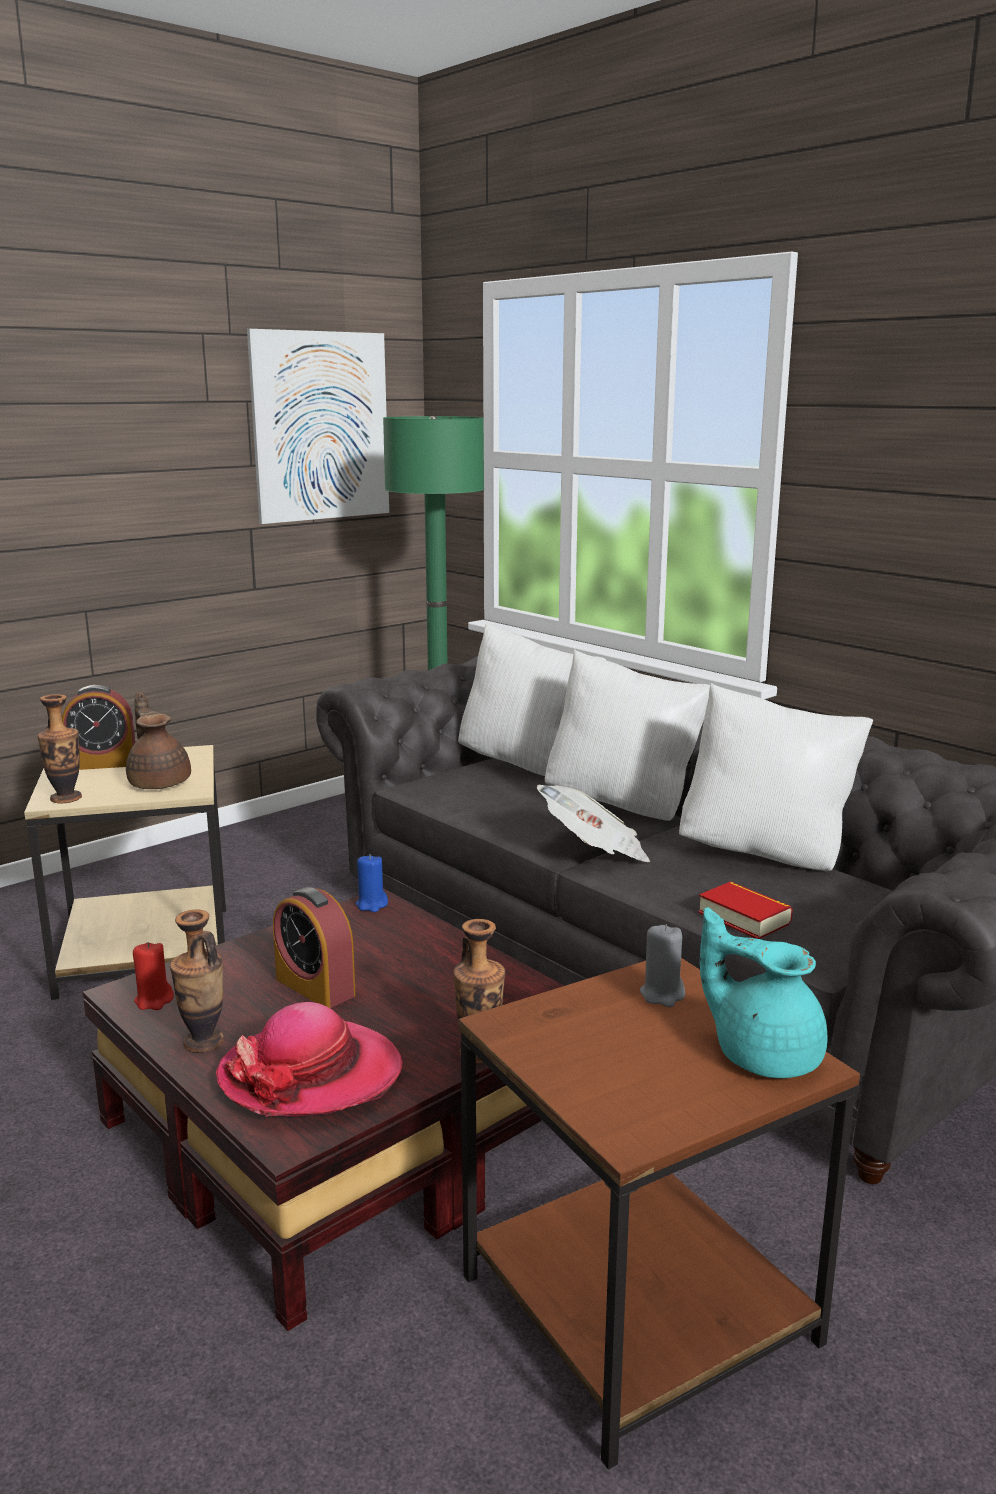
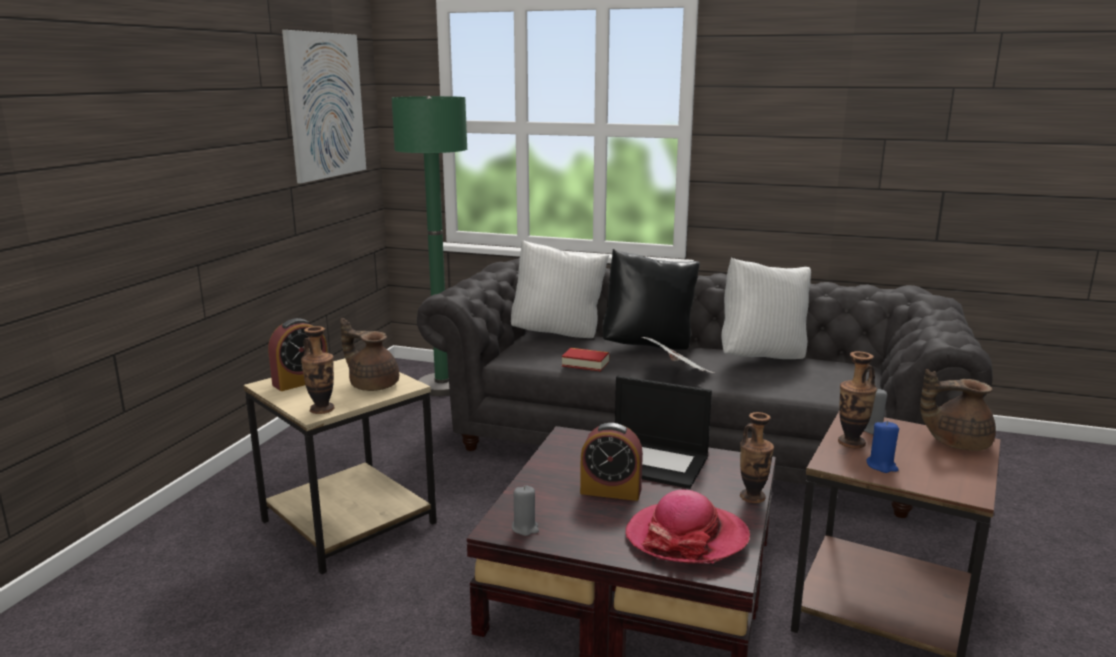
camera: 30 degrees left, 0 degrees up
(154, 1000) = (525, 528): red candle -> grey candle
(203, 1042) = (597, 541): vase -> vase (851, 443)
(371, 905) = (567, 437): blue candle -> blue candle (881, 466)
(423, 965) = (652, 462): none -> laptop
(624, 805) = (649, 346): white pillow -> black pillow
(744, 918) = (803, 390): book -> book (585, 364)
(763, 1054) = (955, 442): turquoise teapot -> brown teapot

